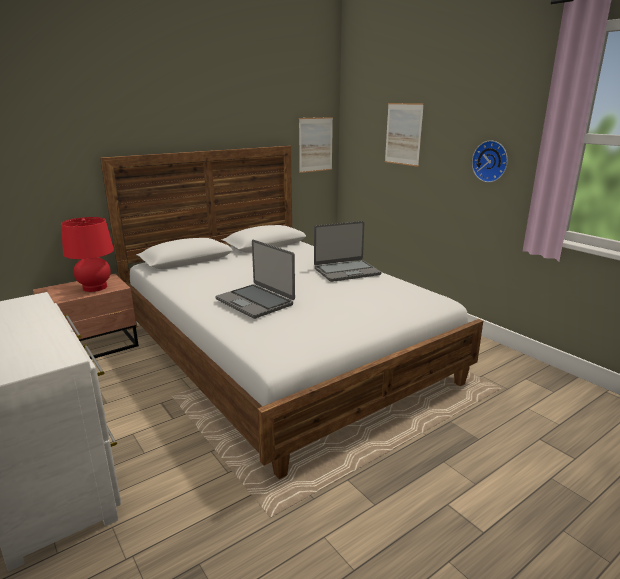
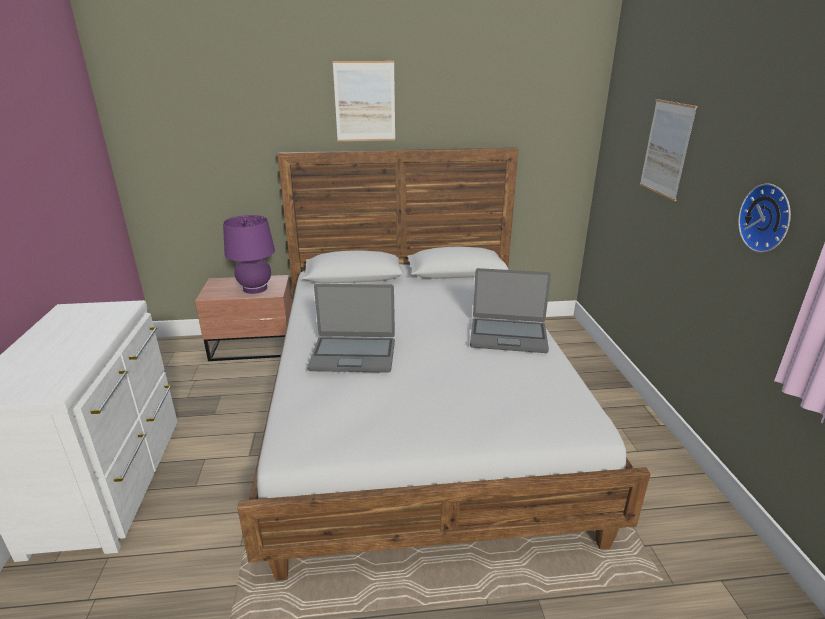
camera: 30 degrees right, 5 degrees up
(95, 287) = (255, 288): red table lamp -> purple table lamp
(255, 302) = (353, 355): laptop -> laptop turned 75 degrees counterclockwise
(315, 144) = (560, 147): picture -> picture (365, 102)

